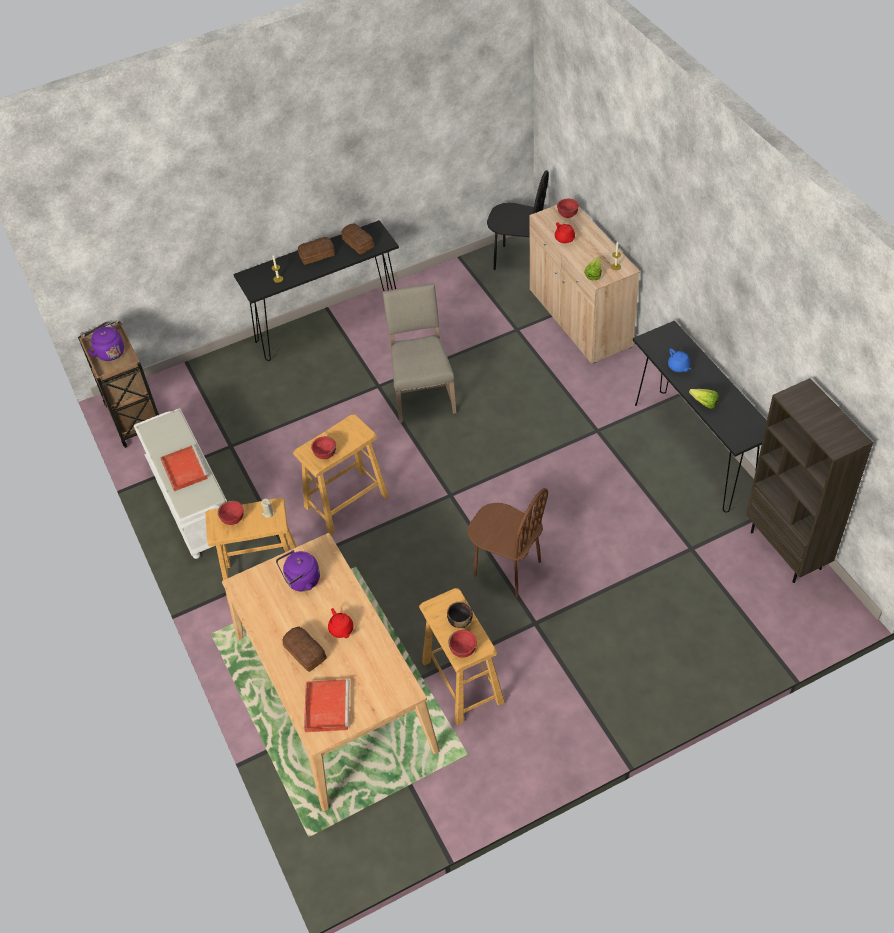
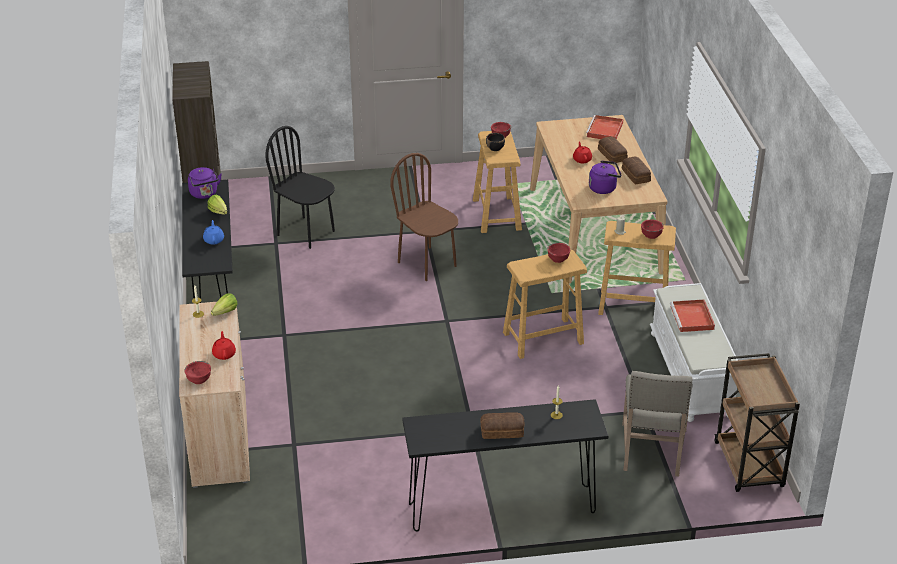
camera: 165 degrees left, 15 degrees down
(109, 352) = (763, 388): purple kettle -> purple kettle (204, 194)
(358, 242) = (447, 433): bread -> bread (635, 175)
(422, 393) = (429, 408): beige chair -> beige chair (652, 451)
(518, 260) = (236, 524): black chair -> black chair (306, 233)

